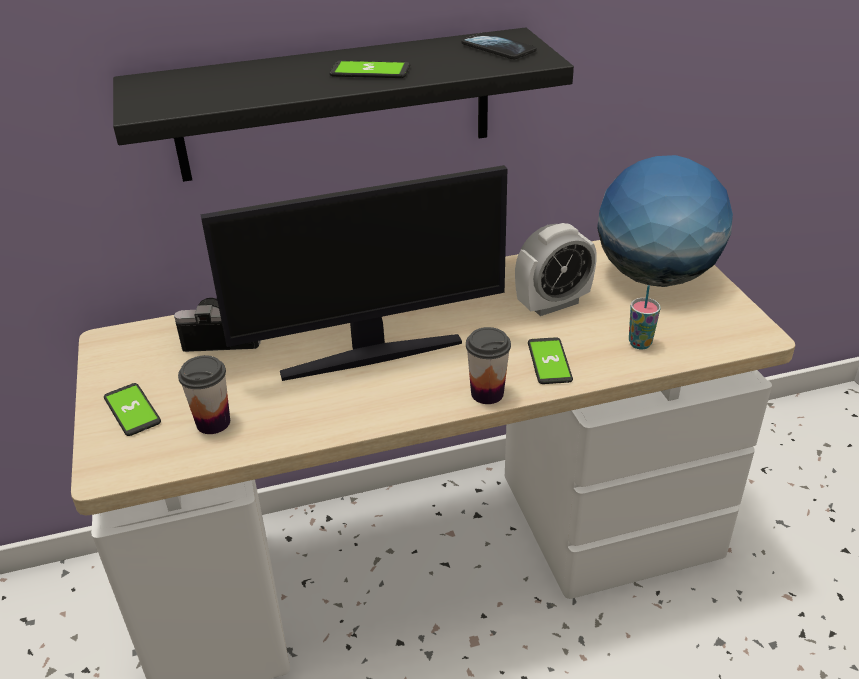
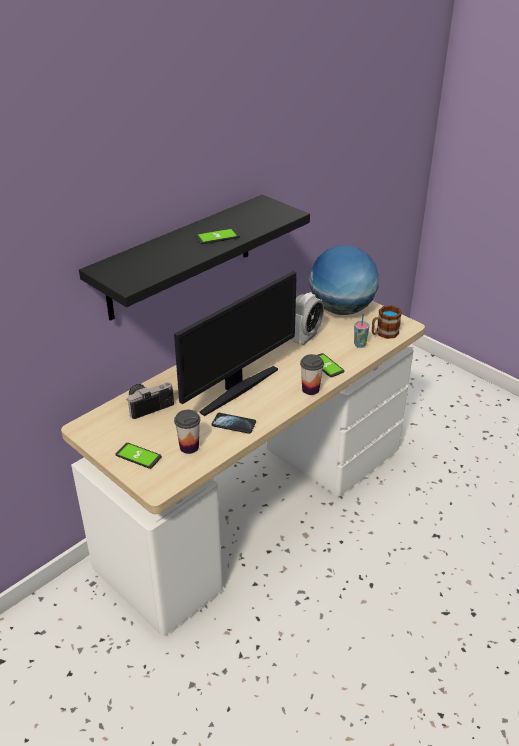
camera: 30 degrees left, 0 degrees up
(498, 48) = (264, 210): phone -> phone (233, 424)
(700, 337) = (383, 334): none -> mug

